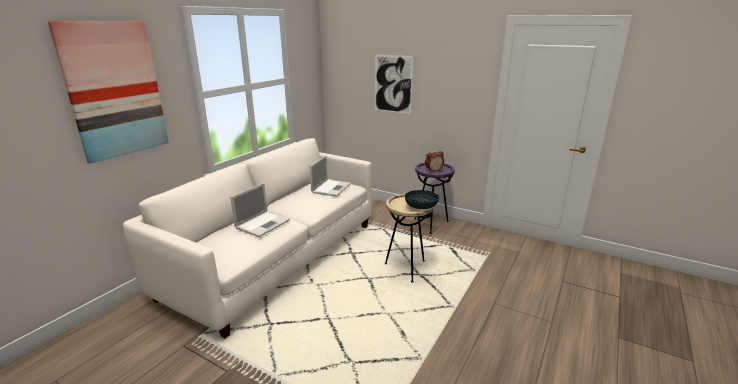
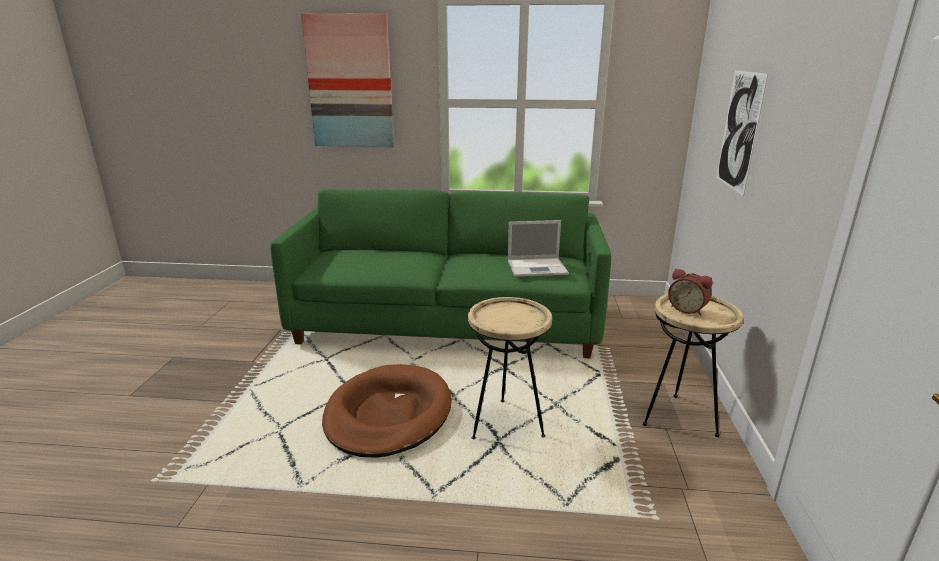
camera: 65 degrees right, 0 degrees up
(263, 223) = (397, 260): laptop -> none
(276, 258) = (447, 323): white sofa -> green sofa
(367, 307) = (388, 414): none -> brown dog bed
(421, 207) = (506, 327): bowl -> none
(431, 224) = (678, 418): purple side table -> beige side table

